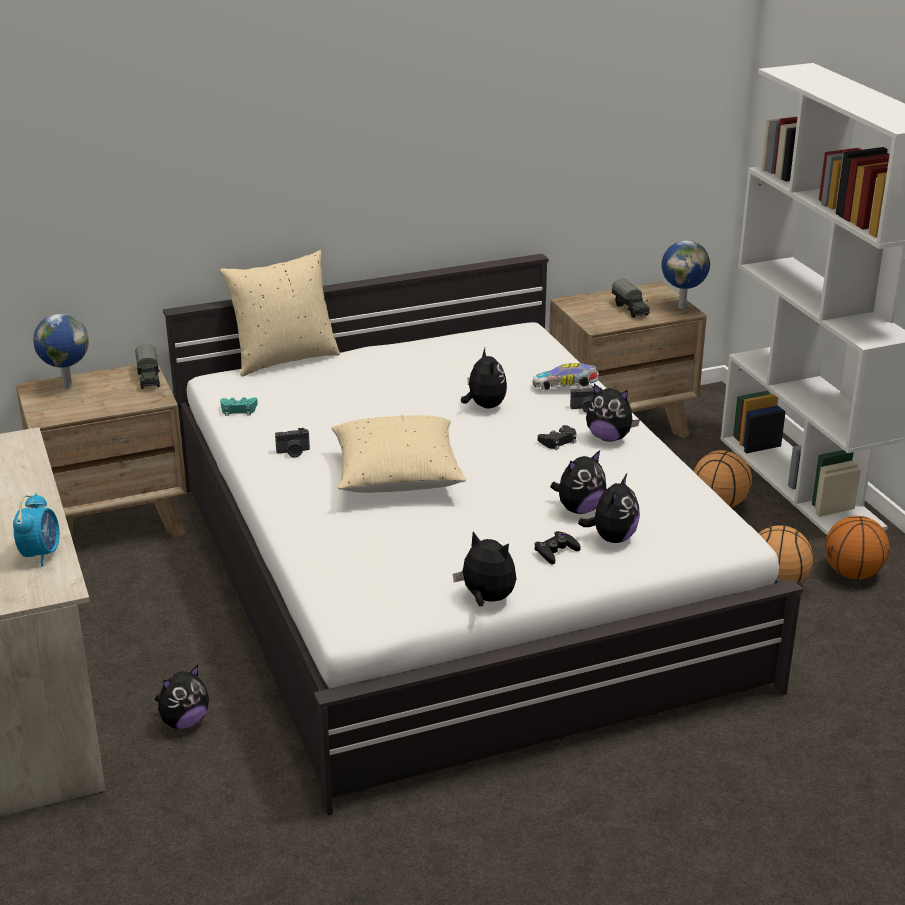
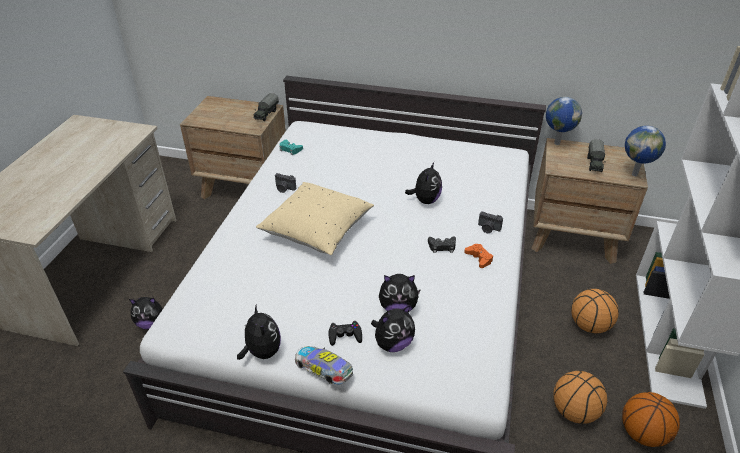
camera: 35 degrees right, 10 degrees up
(41, 554) = (53, 205): alarm clock -> none
(66, 386) = (225, 105): globe -> globe (556, 143)
(284, 359) = (351, 125): beige pillow -> none
(566, 387) = (492, 207): toy car -> toy car (324, 371)
(609, 438) = (479, 258): plush toy -> orange game controller

